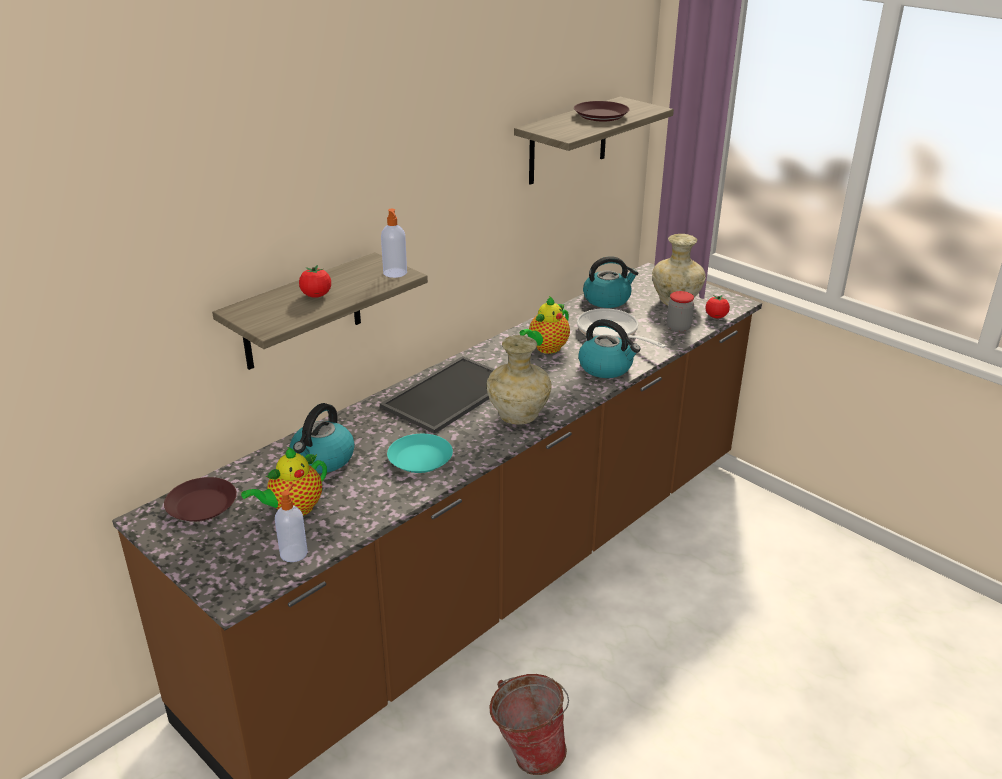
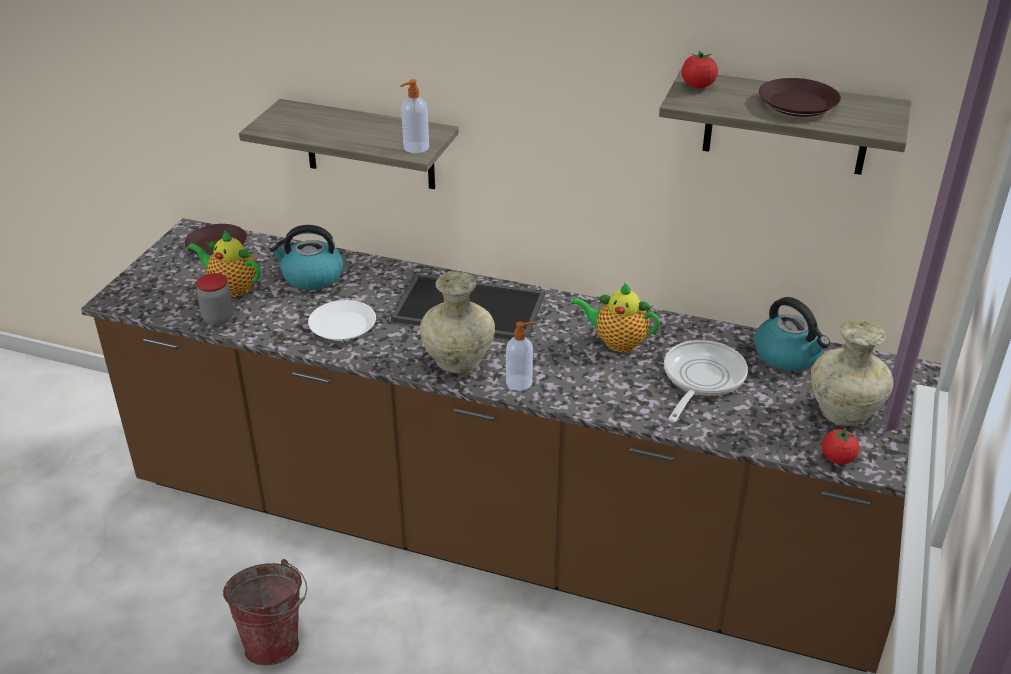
camera: 65 degrees right, 5 degrees up
(294, 552) = (175, 308): soap dispenser -> soap dispenser (520, 383)
(316, 295) = (338, 128): tomato -> tomato (698, 86)
(420, 458) = (343, 326): turquoise plate -> white plate
(606, 367) = (611, 396): kettle -> none
(678, 328) = (769, 431): jar -> jar (218, 318)

